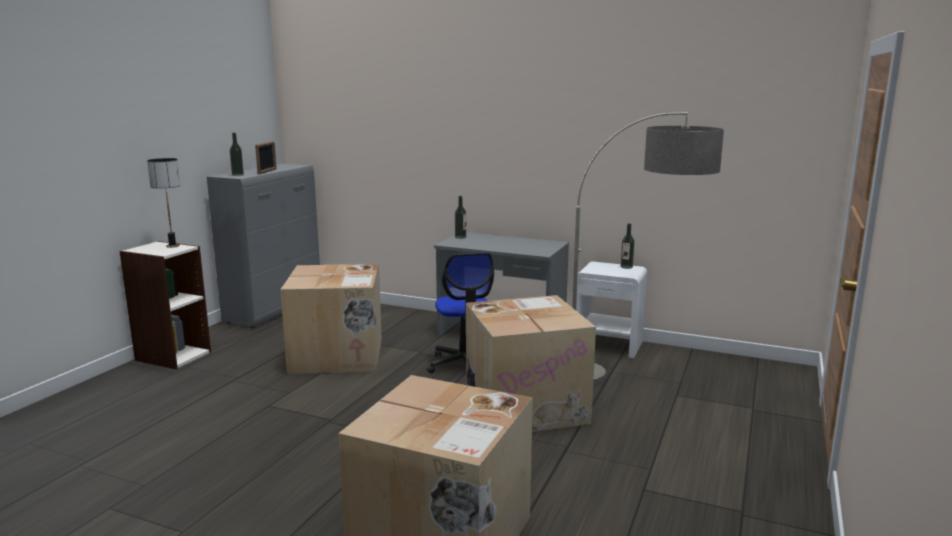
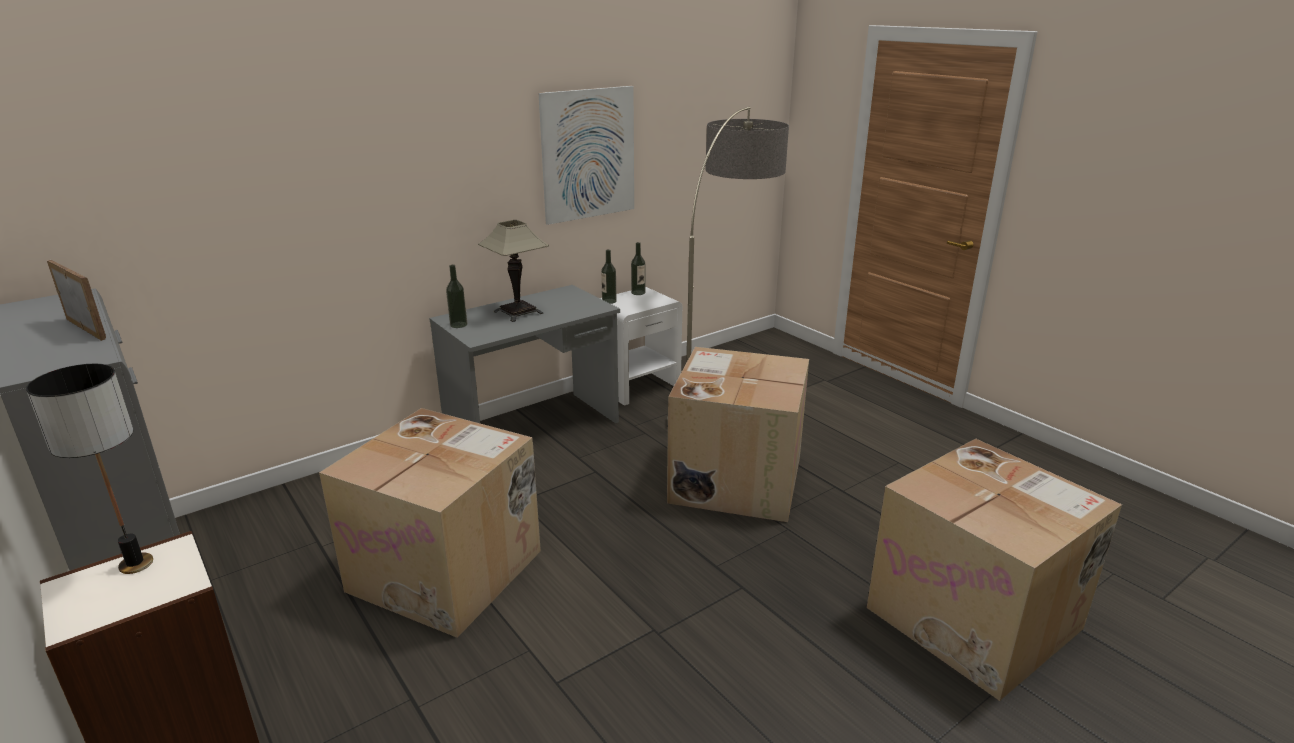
camera: 60 degrees left, 10 degrees up
(237, 175) = (64, 357): bottle -> bottle (609, 301)
(464, 364) = (593, 480): office chair -> none
(499, 242) = (518, 312): none -> table lamp
(596, 144) = (588, 154): none -> picture

